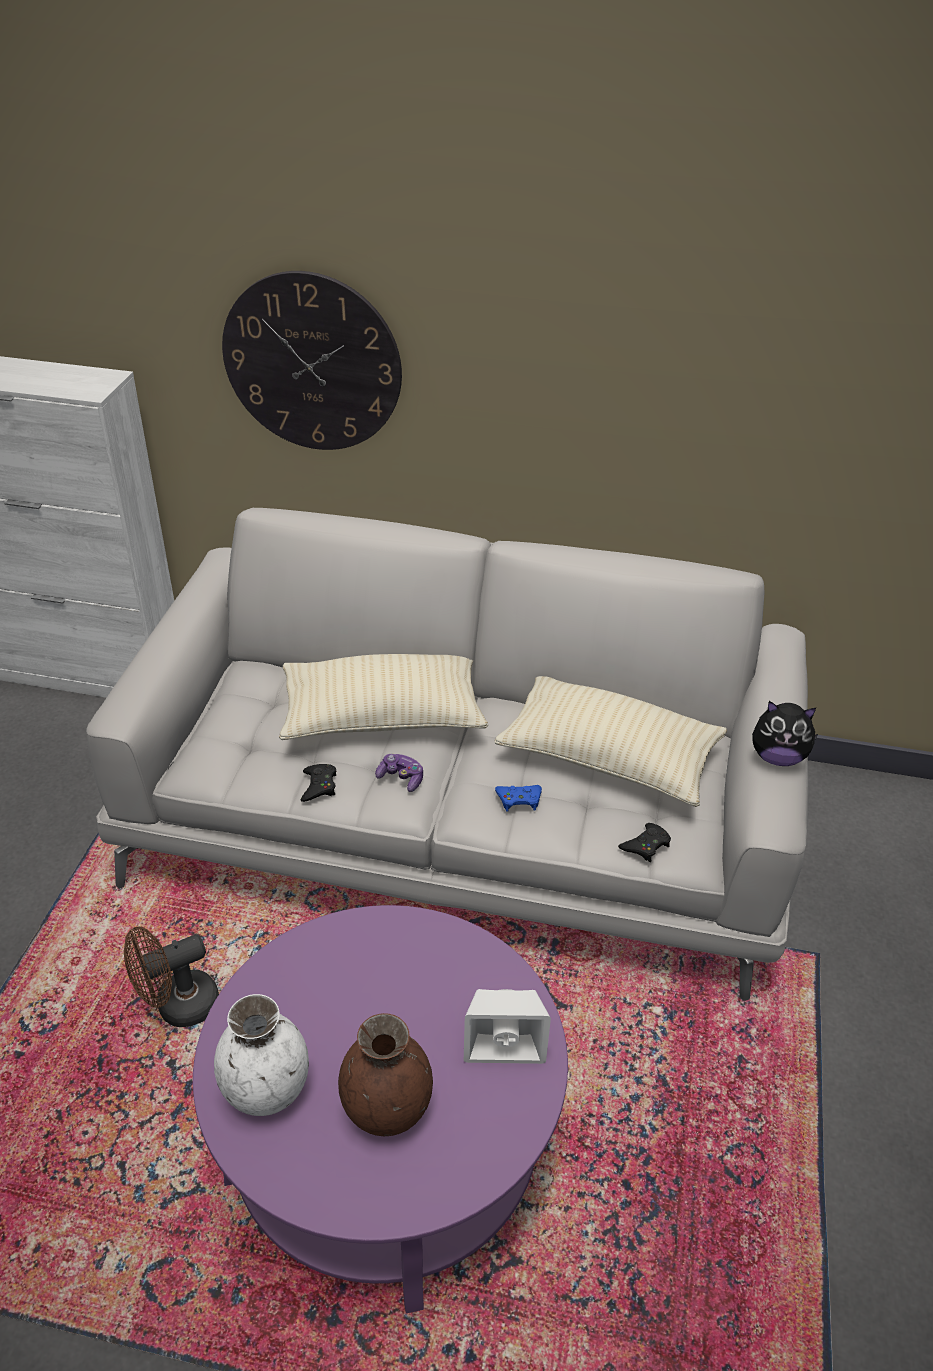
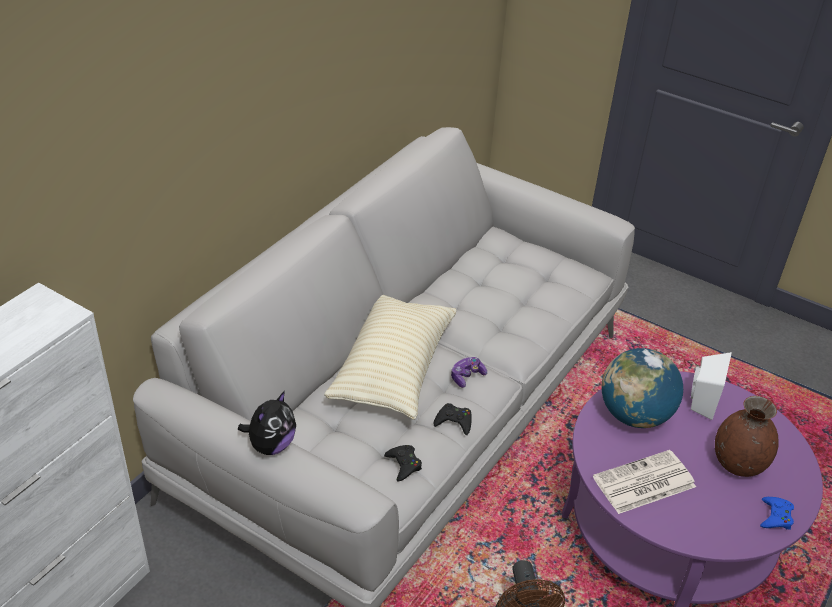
camera: 70 degrees left, 0 degrees up
(266, 1088) = (713, 518): white vase -> none
(302, 996) = (643, 483): none -> newspaper
(312, 363) = (173, 167): wall clock -> none
(428, 965) = (634, 415): none -> globe
(519, 800) = (513, 328): blue game controller -> blue game controller (775, 517)
(609, 758) = (492, 277): beige pillow -> none
(646, 845) = (575, 289): black game controller -> black game controller (403, 465)
(777, 757) = (562, 201): plush toy -> plush toy (271, 445)

